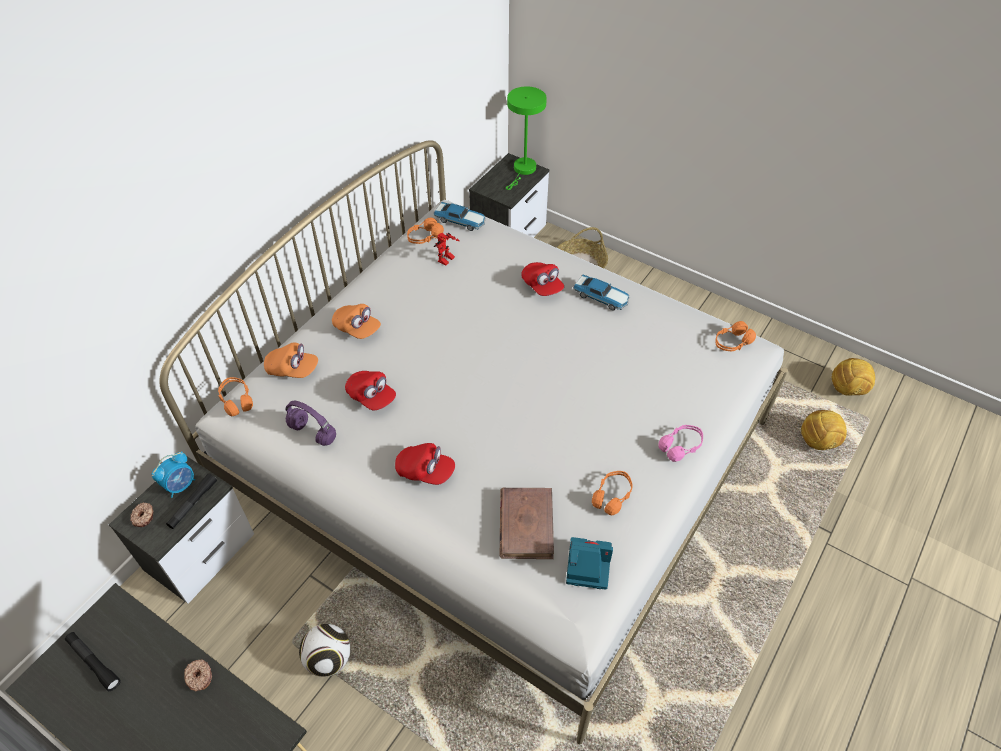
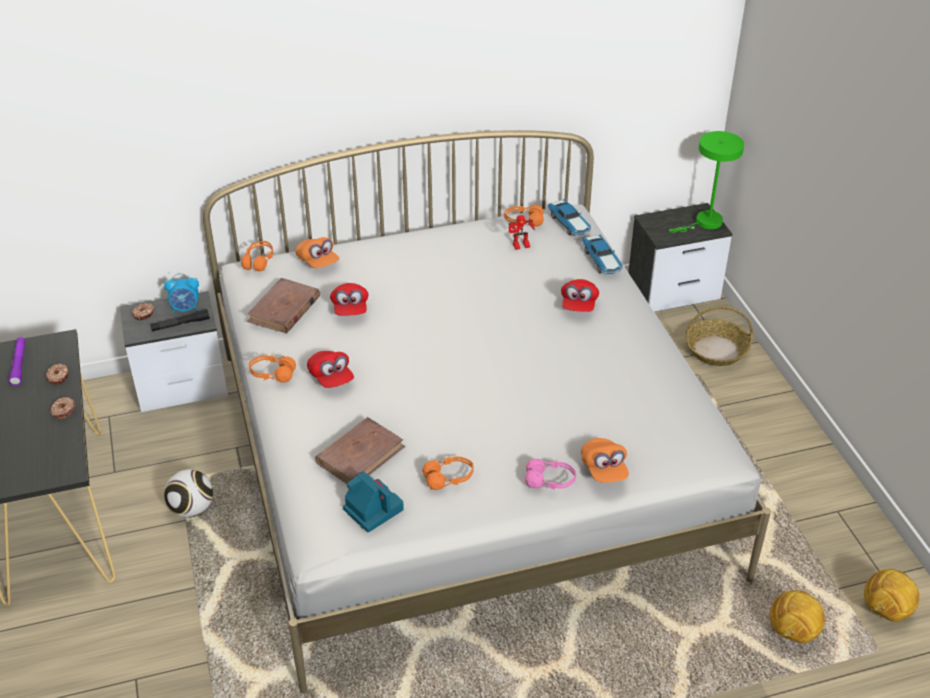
camera: 40 degrees right, 10 degrees down
(94, 663) = (19, 365): black flashlight -> purple flashlight
(153, 645) = (58, 377): none -> donut
(313, 433) = (284, 309): purple headphones -> brown book
(357, 328) = (394, 259): orange cap -> orange cap (604, 469)
(602, 297) = (622, 340): toy car -> toy car (602, 260)
(732, 343) = (702, 437): orange headphones -> orange headphones (272, 374)

